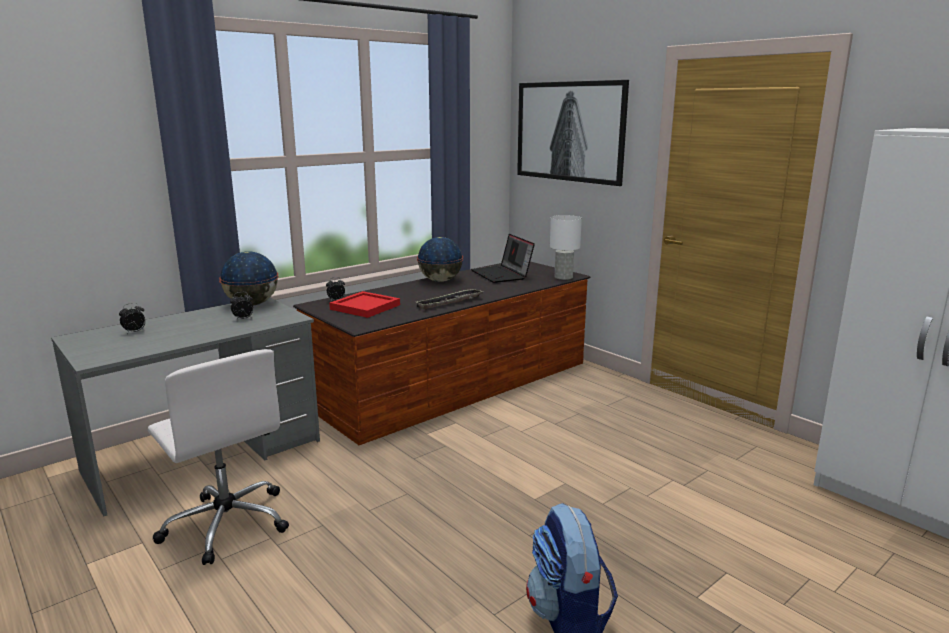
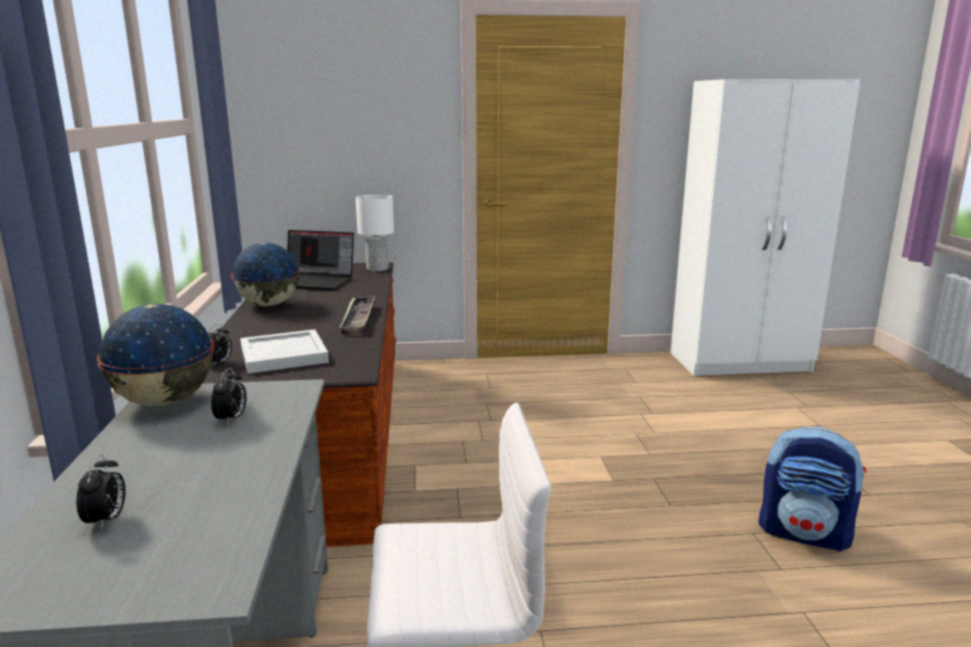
camera: 55 degrees left, 0 degrees up
(366, 307) = (285, 354): red tray -> white tray
(569, 131) = (332, 95): picture -> none

